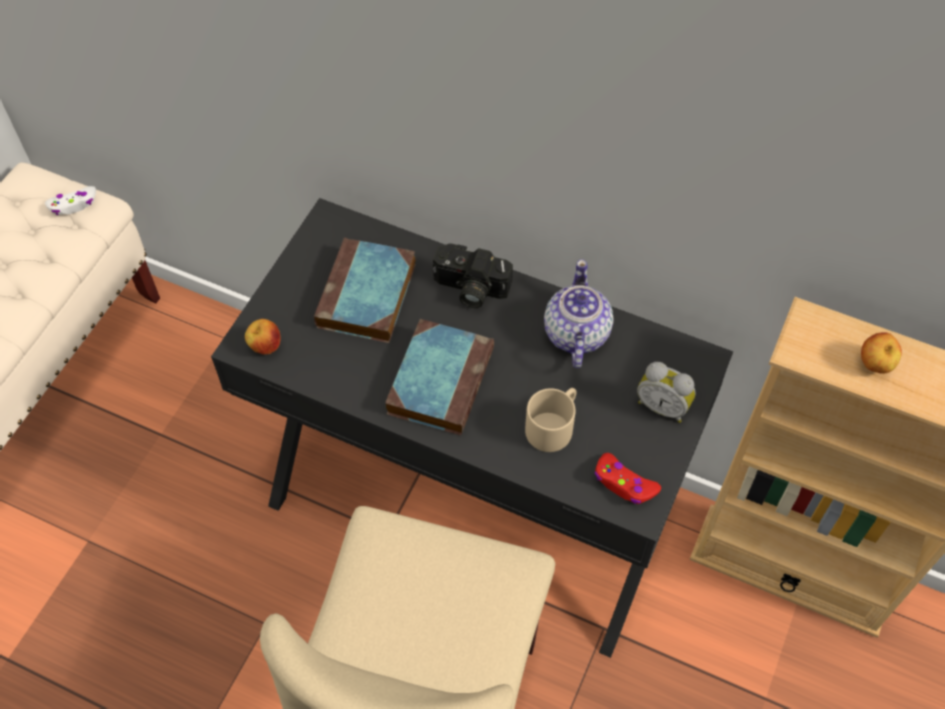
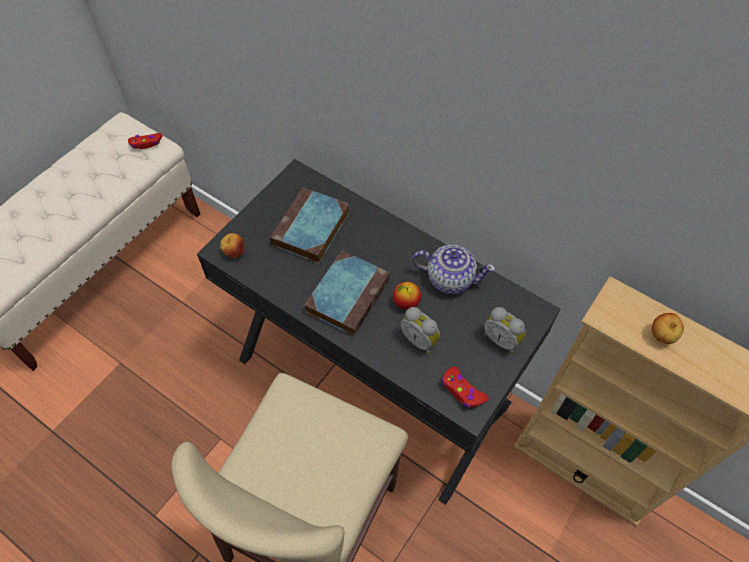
camera: 10 degrees right, 0 degrees up
(73, 205) = (146, 143): white game controller -> red game controller
(469, 289) = (382, 235): camera -> none
(523, 377) = (406, 303): none -> apple
(553, 425) = (420, 339): beige mug -> alarm clock
(575, 334) = (449, 278): teapot -> teapot turned 90 degrees clockwise

